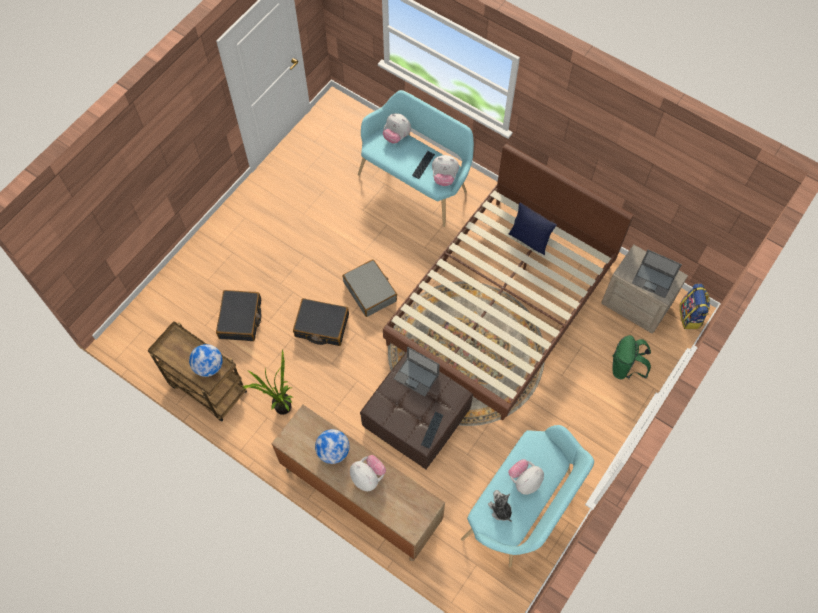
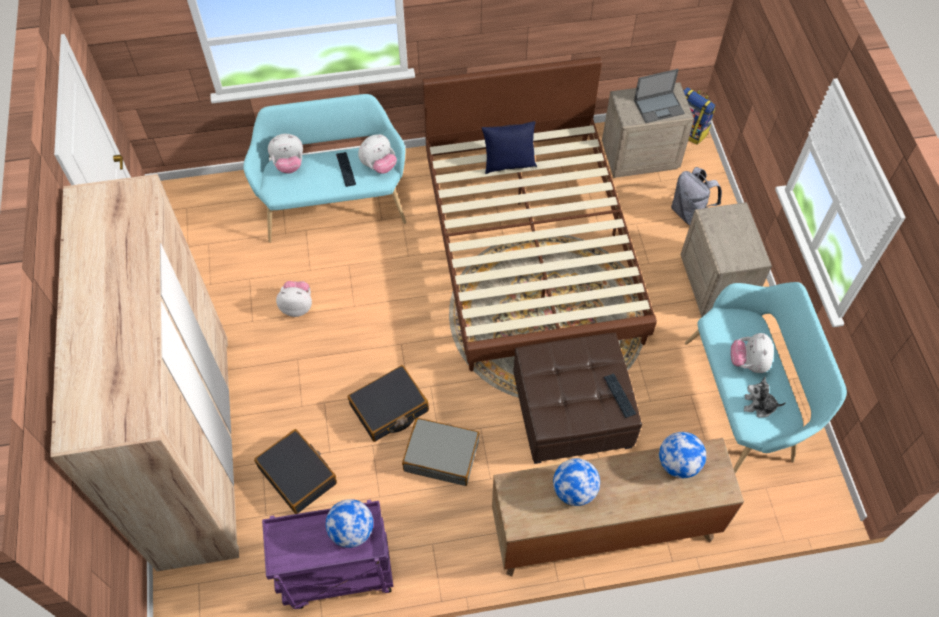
camera: 45 degrees left, 5 degrees down
(206, 388) = (337, 575): brown cart -> purple cart
(208, 257) = (194, 446): none -> beige wardrobe
(279, 407) = (433, 522): potted plant -> none
(368, 477) = (633, 482): plush toy -> plush toy (297, 306)
(370, 291) = (401, 337): grey suitcase -> grey suitcase (441, 455)
(403, 491) = (678, 463): none -> globe
(416, 377) = (551, 362): laptop -> none
(589, 425) = (715, 284): none -> beige nightstand
(625, 368) = (689, 213): green backpack -> grey backpack

